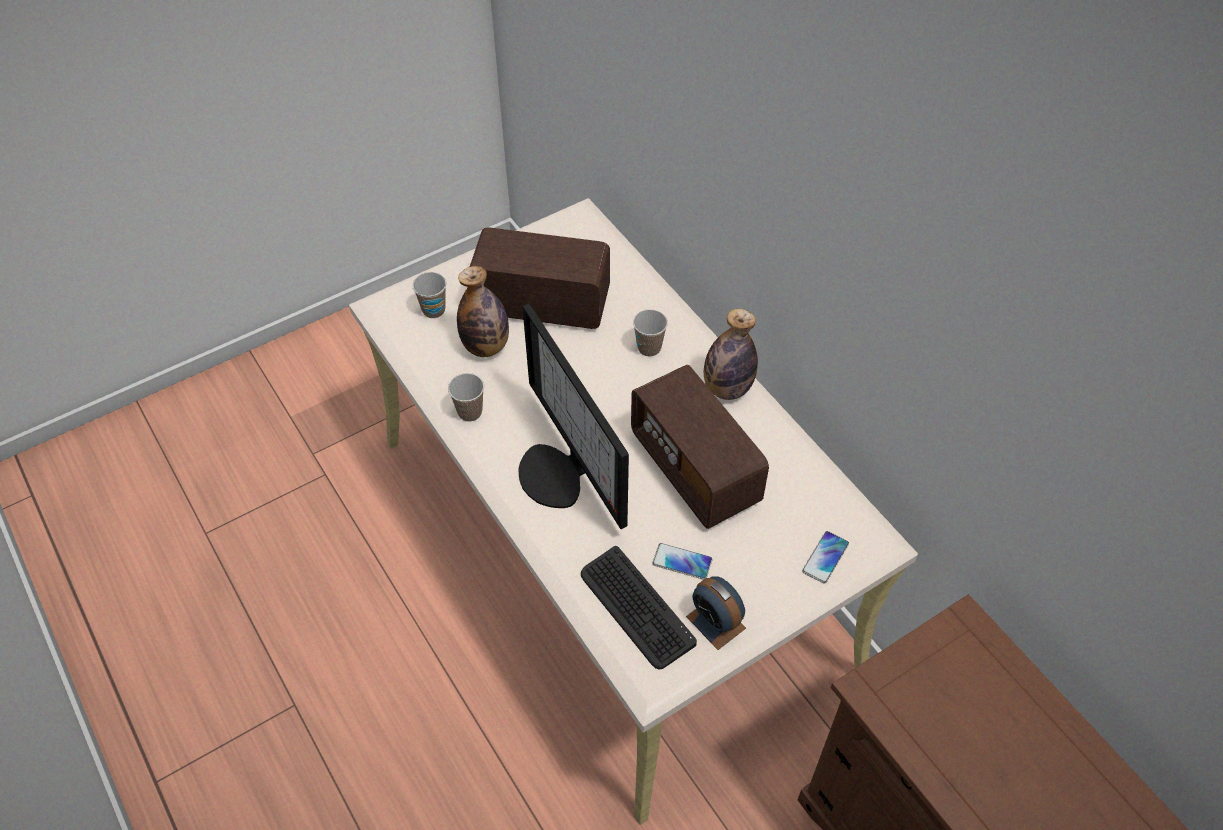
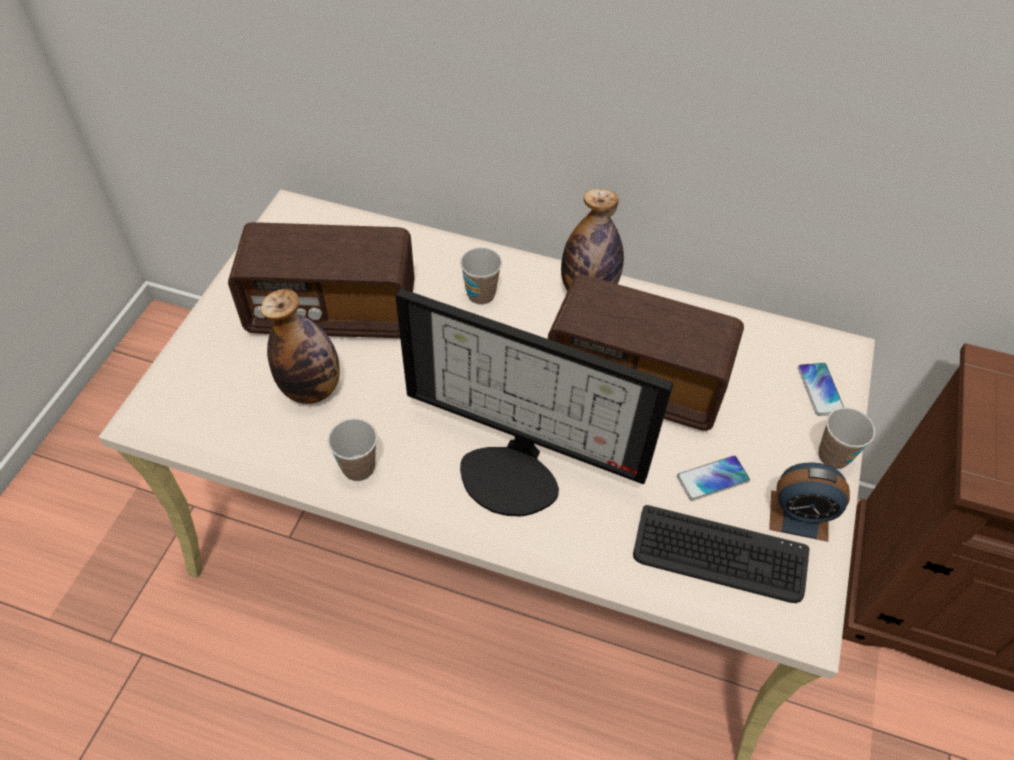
camera: 40 degrees left, 0 degrees up
(434, 310) = (215, 384): cup -> cup (833, 456)
(542, 304) = (332, 312): radio -> radio turned 150 degrees counterclockwise

